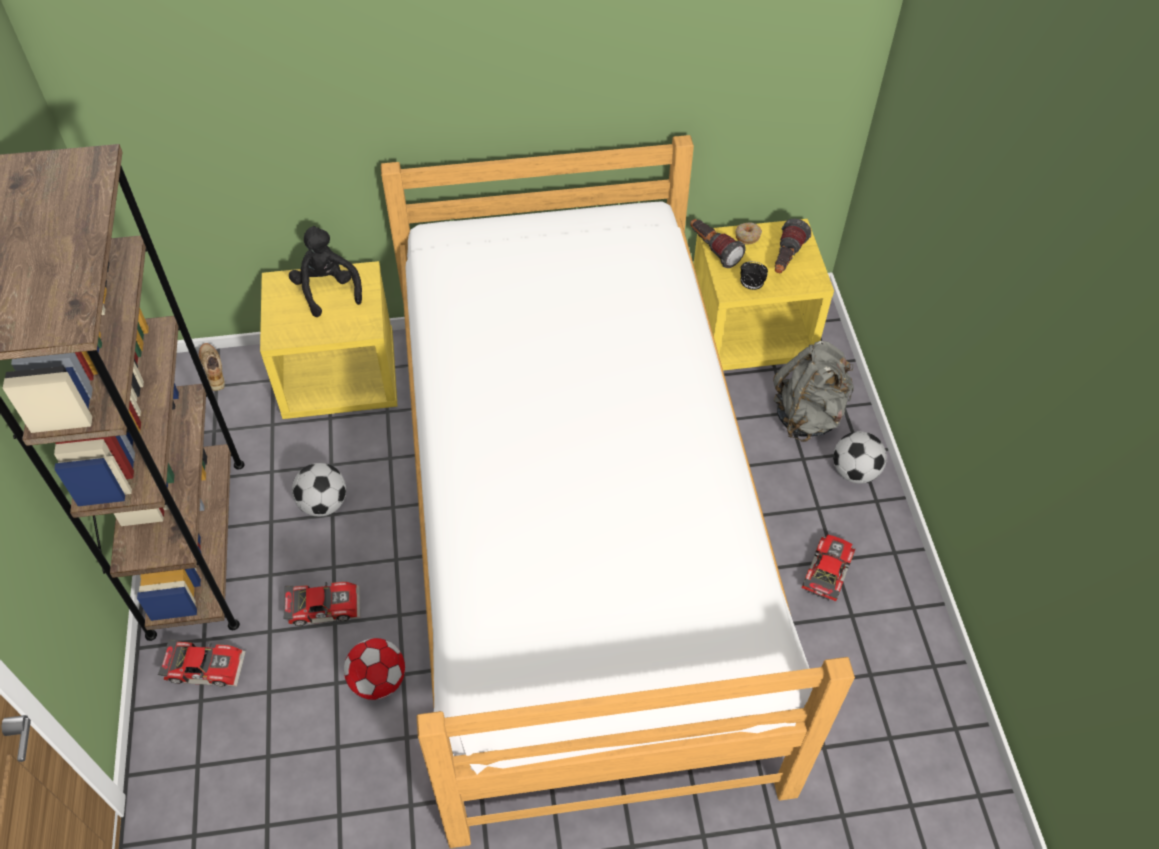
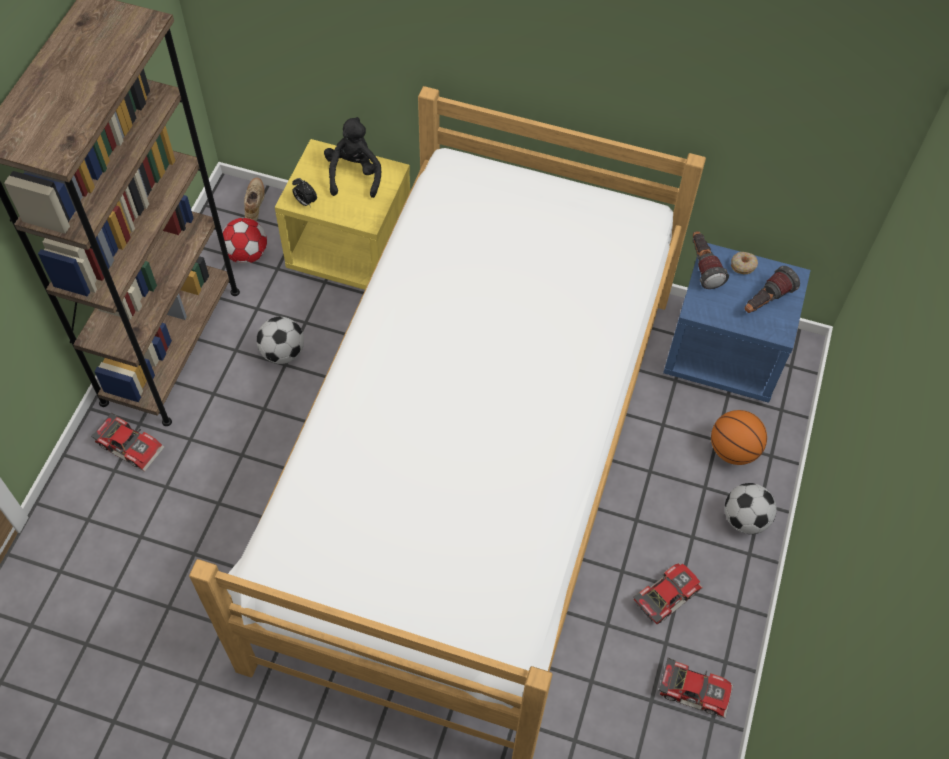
camera: 25 degrees right, 5 degrees up
(324, 605) = (241, 436): toy car -> toy car (694, 688)
(378, 681) = (250, 516): football -> football (247, 254)
(750, 334) = (724, 353): yellow nightstand -> blue nightstand
(751, 286) = (717, 314): alarm clock -> alarm clock (305, 202)
(808, 415) = (733, 450): grey backpack -> basketball

